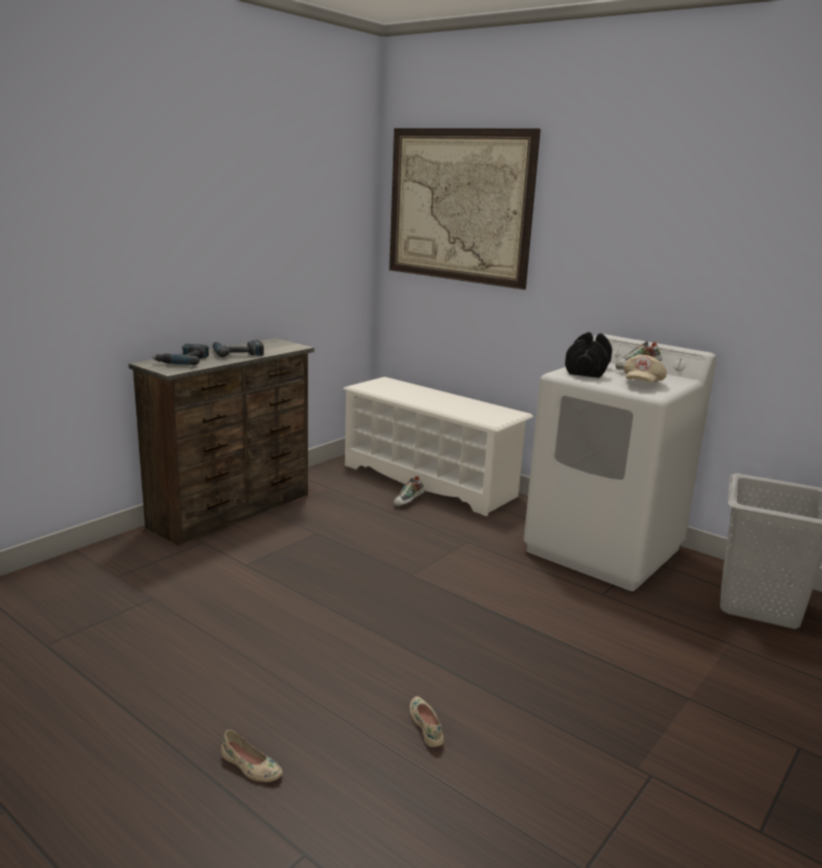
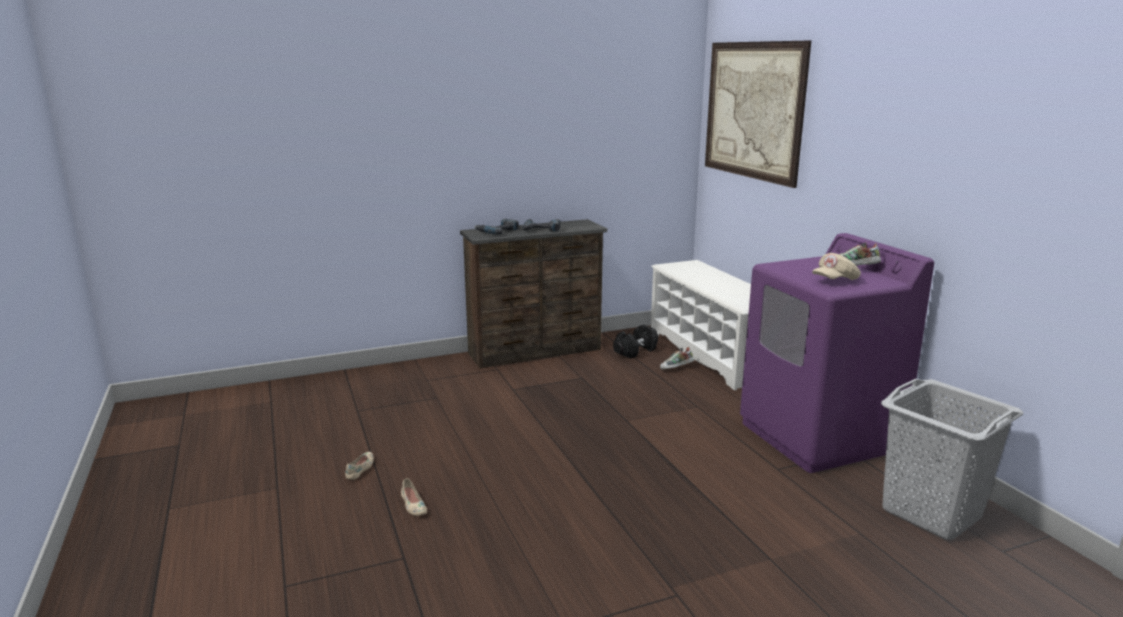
camera: 30 degrees right, 0 degrees up
(427, 725) = (542, 516): beige shoe -> beige shoe (361, 469)
(587, 370) = (803, 264): black dumbbell -> black dumbbell (635, 351)
(604, 550) = (818, 437): white washing machine -> purple washing machine

